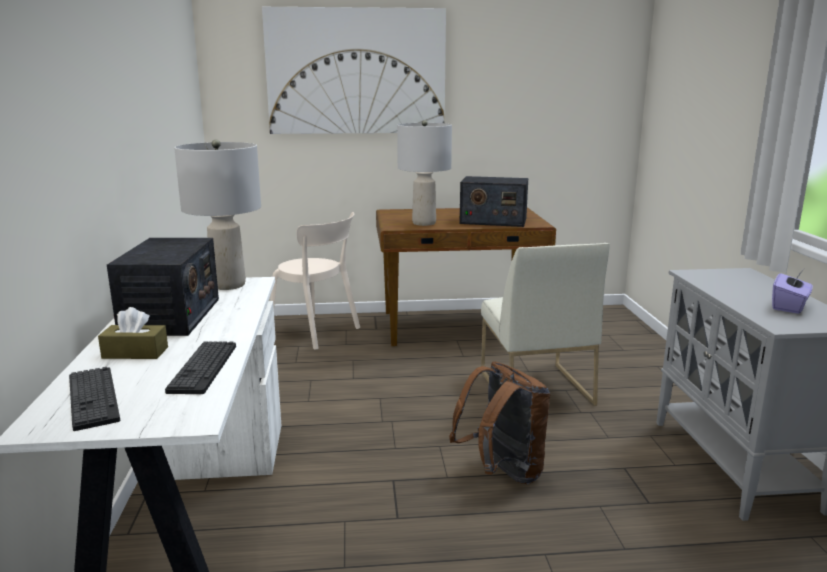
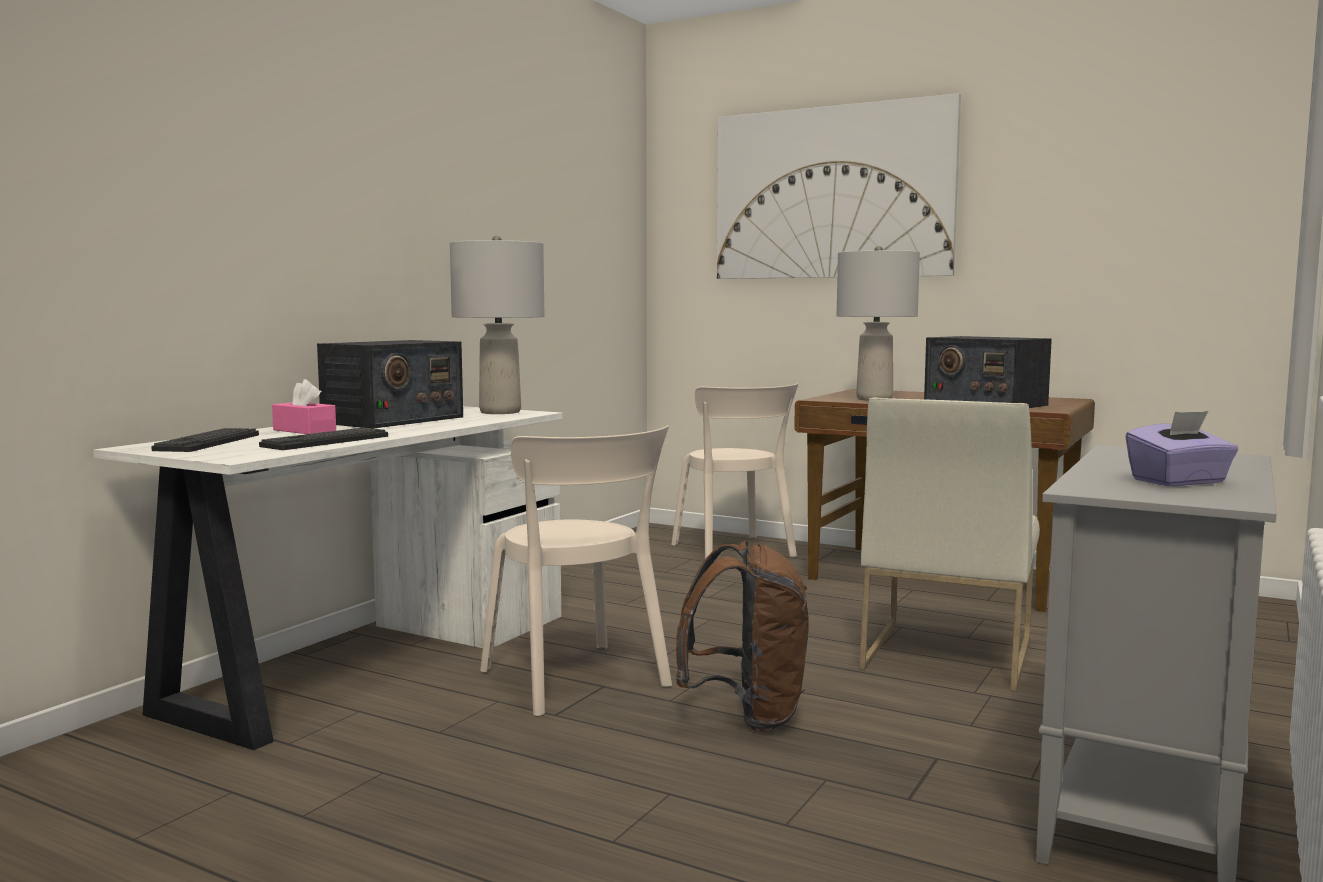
camera: 35 degrees right, 10 degrees down
(135, 353) = (304, 430): brown tissue box -> pink tissue box
(372, 482) = (578, 681): none -> beige chair

